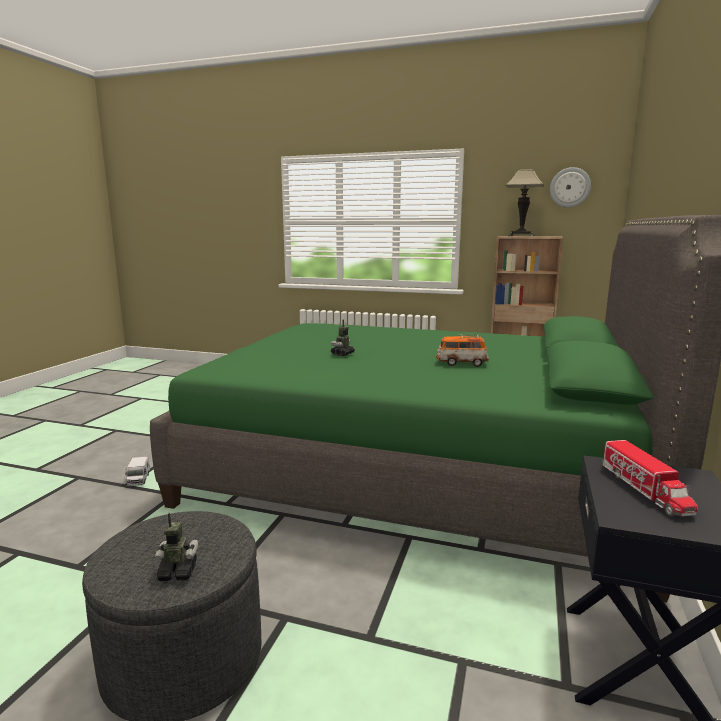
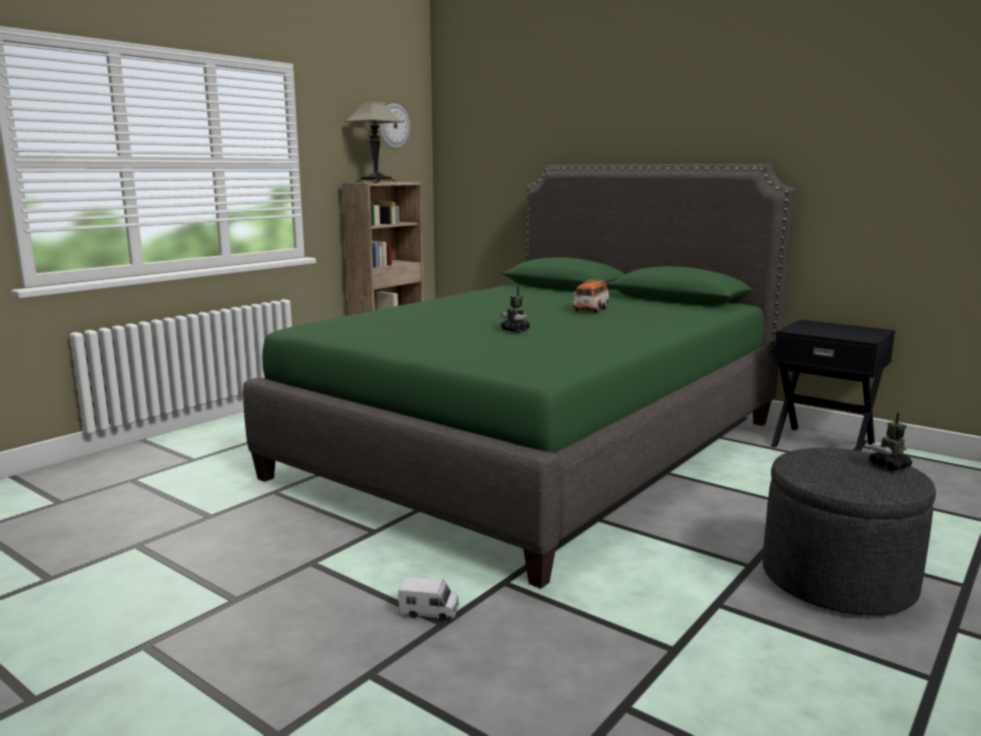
camera: 70 degrees left, 0 degrees up
(178, 572) = (889, 466): toy robot -> toy robot turned 45 degrees clockwise
(645, 490) = (830, 331): toy truck -> none

